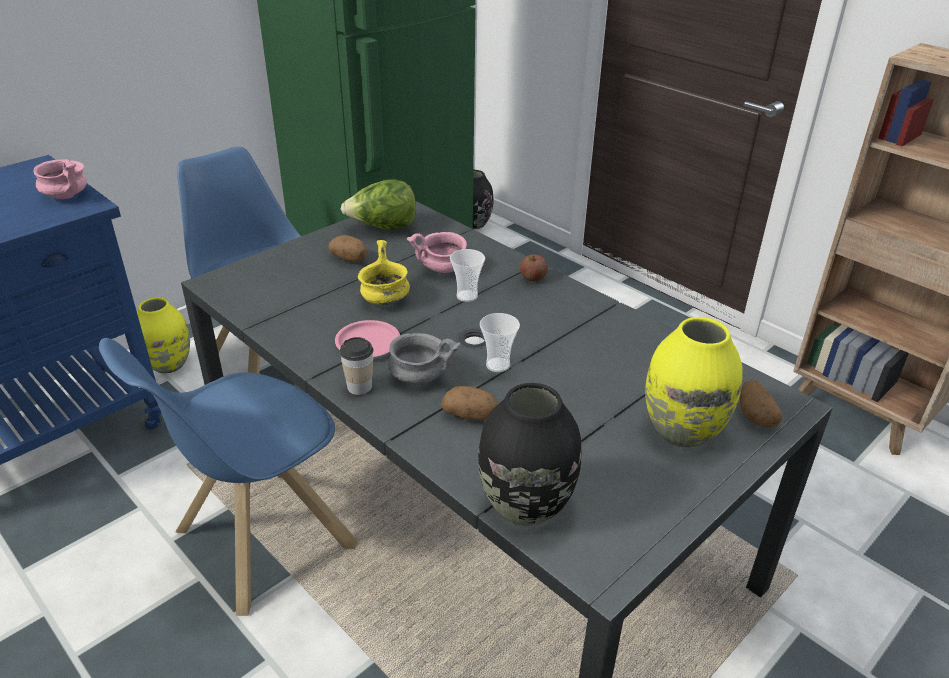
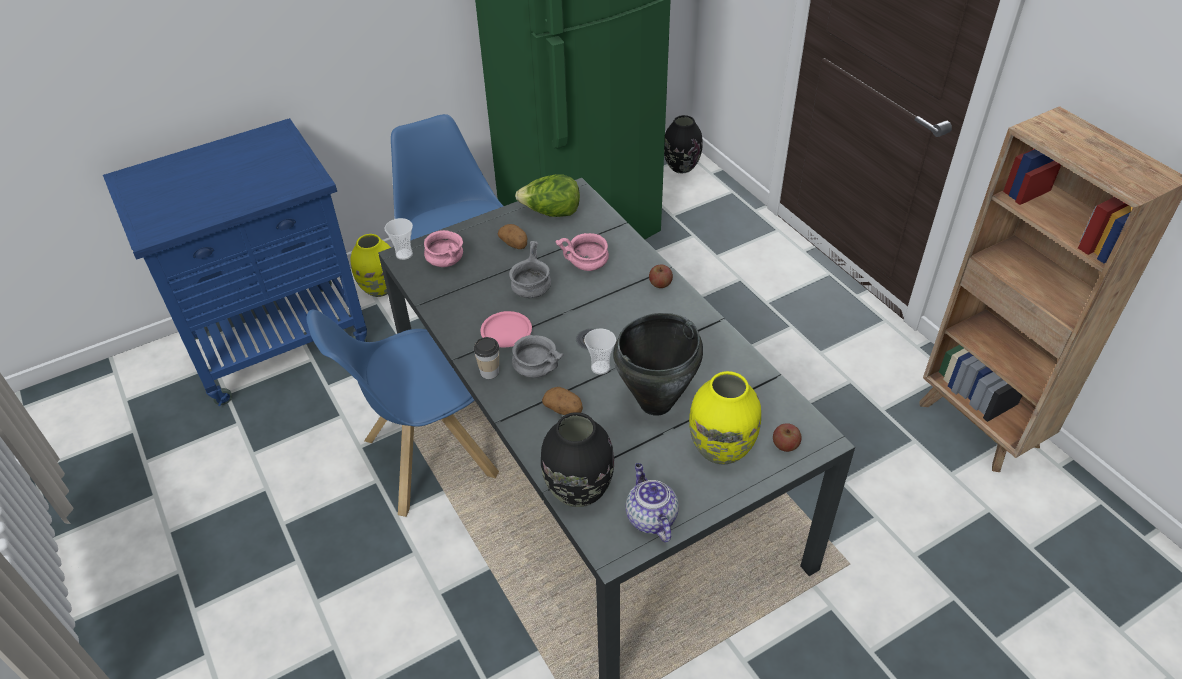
camera: 15 degrees right, 10 degrees up
(67, 196) = (299, 169): pink bowl -> pink bowl (447, 262)
(384, 299) = (531, 290): yellow bowl -> grey bowl
(467, 296) = (598, 296): cup -> cup (404, 254)
(582, 393) = (657, 403): none -> black cooking pot
(633, 523) = (650, 517): none -> teapot
(754, 416) = (785, 445): potato -> apple

